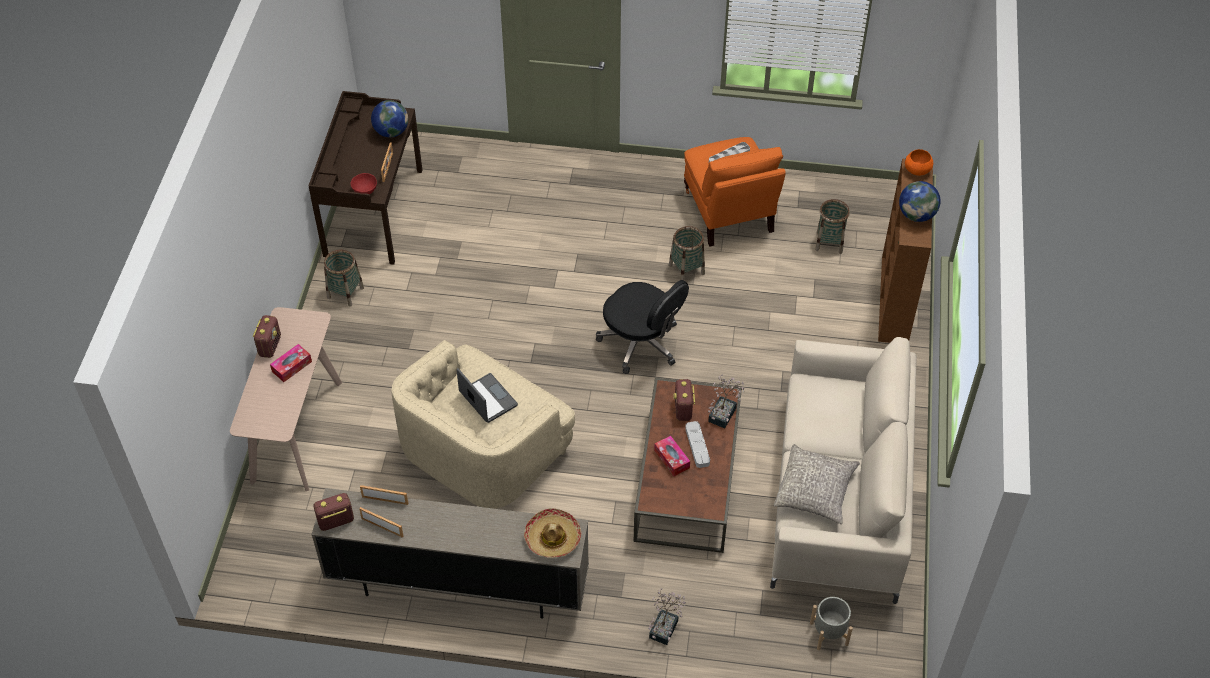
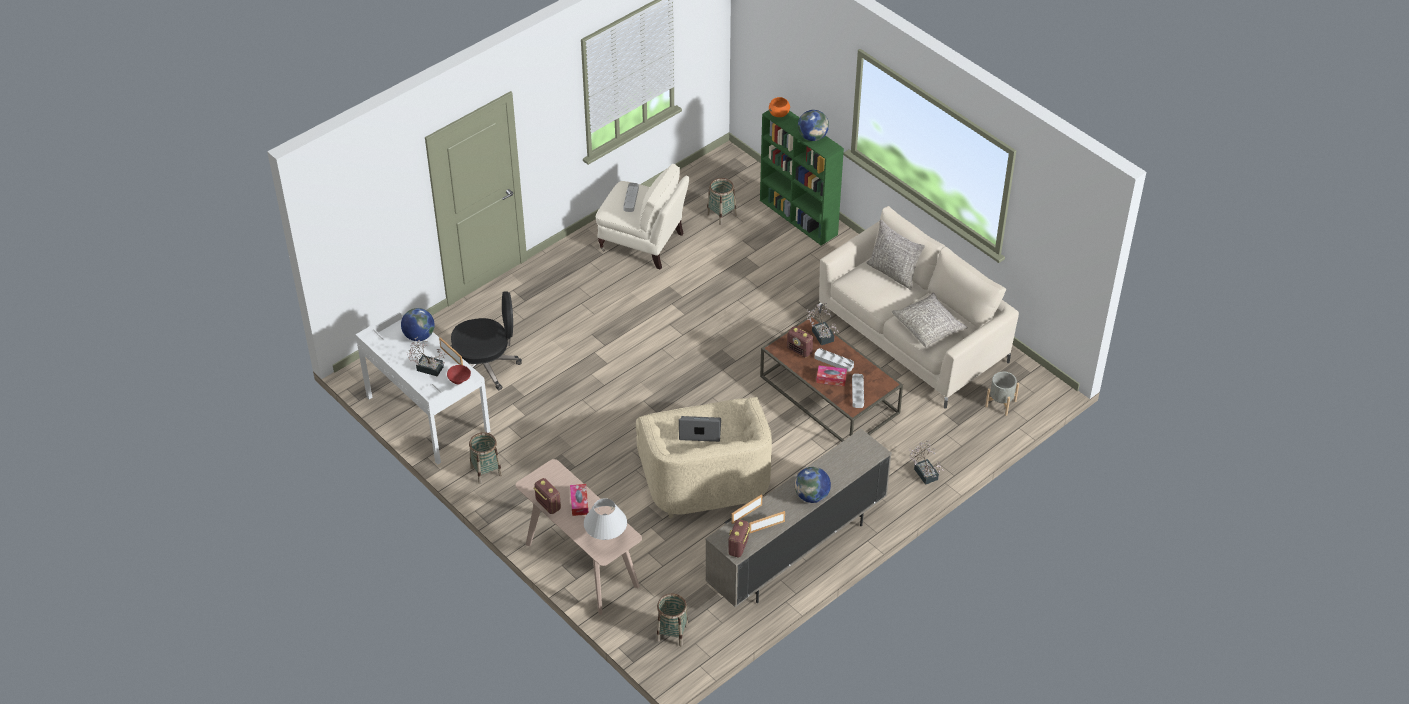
camera: 50 degrees left, 5 degrees down
(266, 413) = (606, 537): none -> white table lamp
(360, 161) = (427, 367): none -> potted plant
(372, 212) = (427, 414): brown desk -> white desk
(456, 538) = (812, 496): none -> globe
(553, 538) = (858, 452): hat -> none
(641, 343) = (702, 350): black office chair -> black office chair (486, 367)
(676, 492) = (857, 392): none -> grey tray
(686, 269) = (666, 291): basket -> basket (672, 633)
(728, 213) = (643, 243): orange armchair -> beige armchair
(858, 412) = (893, 272): none -> grey pillow
(895, 300) = (799, 218): brown bookcase -> green bookcase

